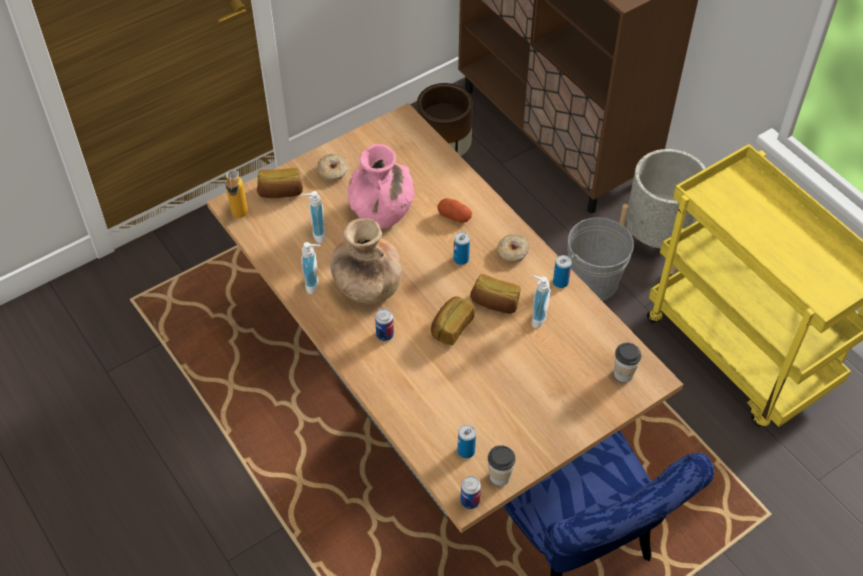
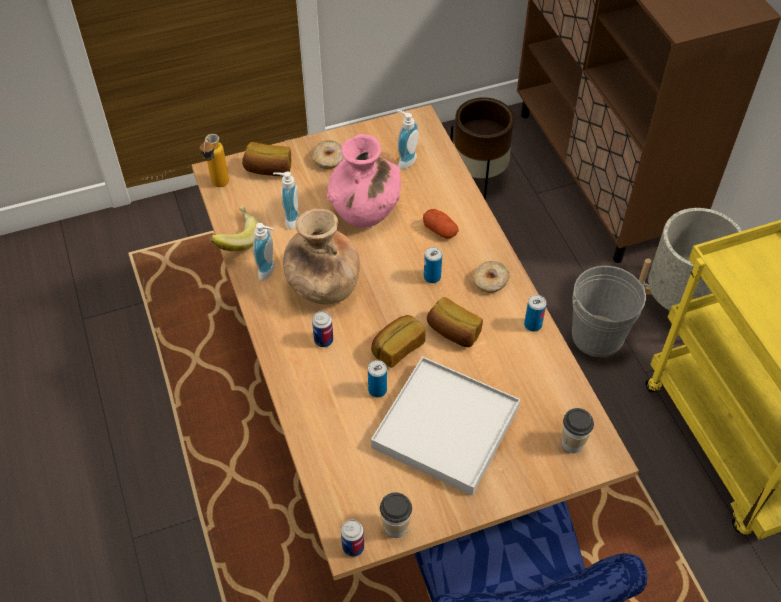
camera: 15 degrees right, 0 degrees up
(274, 262) = (236, 239): none -> banana
(466, 451) = (368, 489): can -> can (377, 390)
(514, 385) = (445, 428): none -> white tray
(536, 317) = (493, 357): soap dispenser -> soap dispenser (405, 160)

